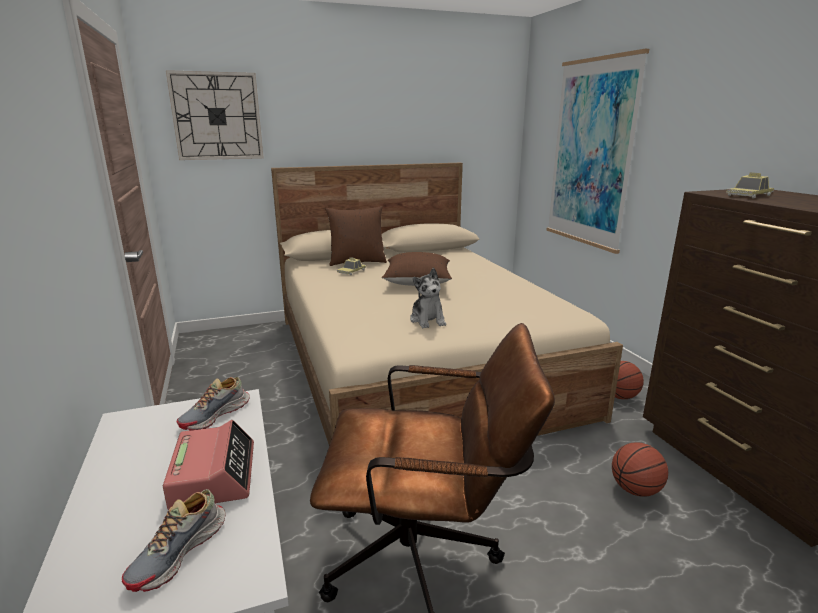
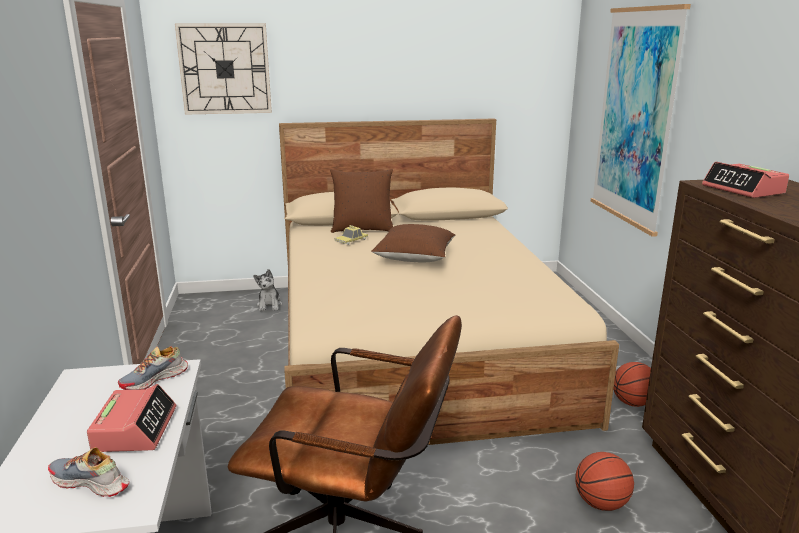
camera: 10 degrees right, 0 degrees up
(180, 552) = (90, 483): shoe -> shoe turned 75 degrees clockwise
(428, 320) = (403, 302): plush toy -> plush toy (269, 305)
(748, 195) = (743, 190): toy car -> alarm clock

